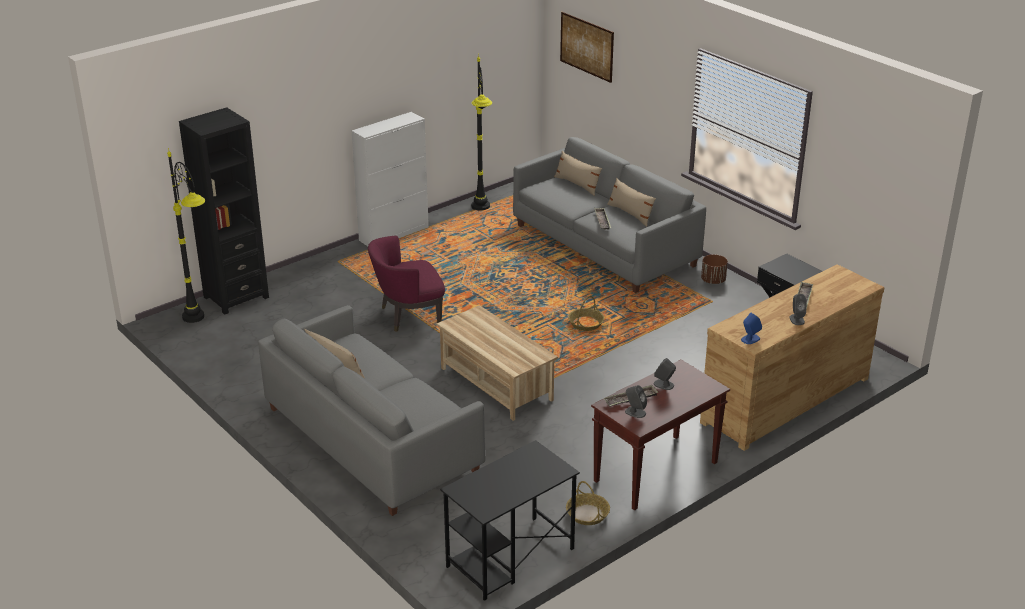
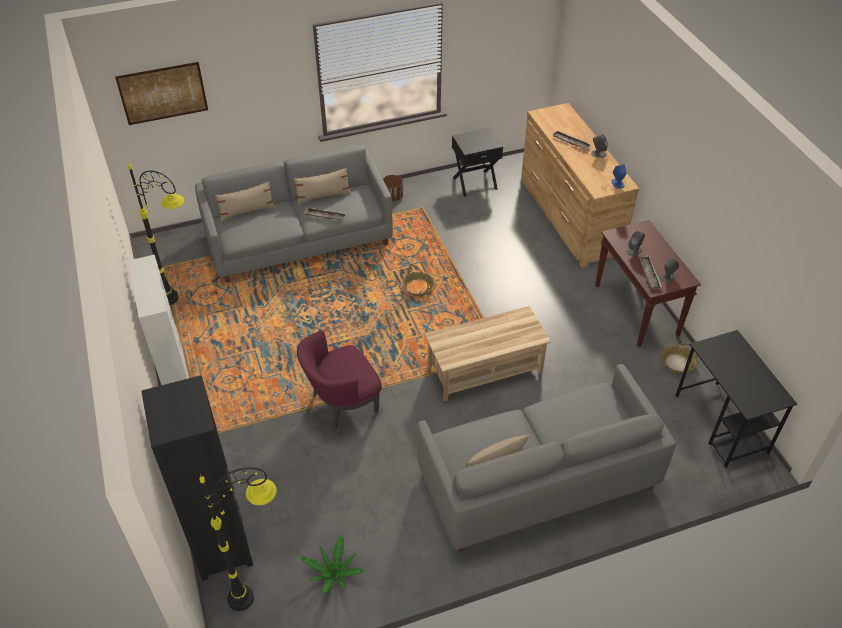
camera: 70 degrees left, 15 degrees up
(228, 352) = (334, 574): none -> potted plant
(408, 316) = (342, 403): purple armchair -> purple armchair turned 60 degrees clockwise

